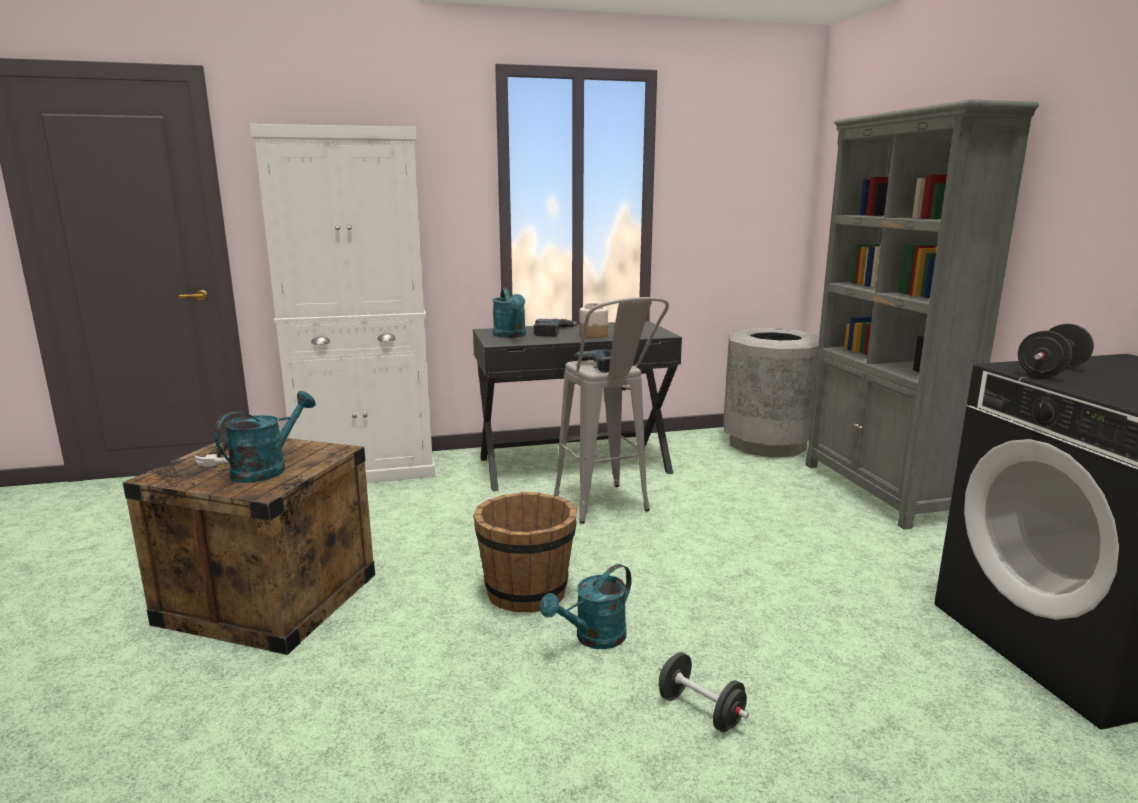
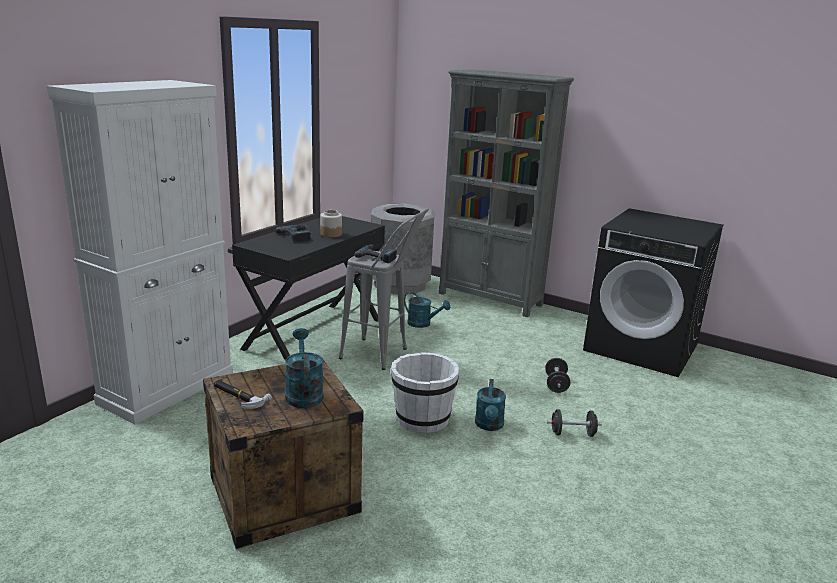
camera: 45 degrees left, 5 degrees up
(511, 336) = (279, 246): turquoise watering can -> turquoise watering can (423, 324)
(527, 592) = (422, 419): brown bucket -> white bucket
(1051, 372) = (632, 226): black dumbbell -> black dumbbell (556, 384)

